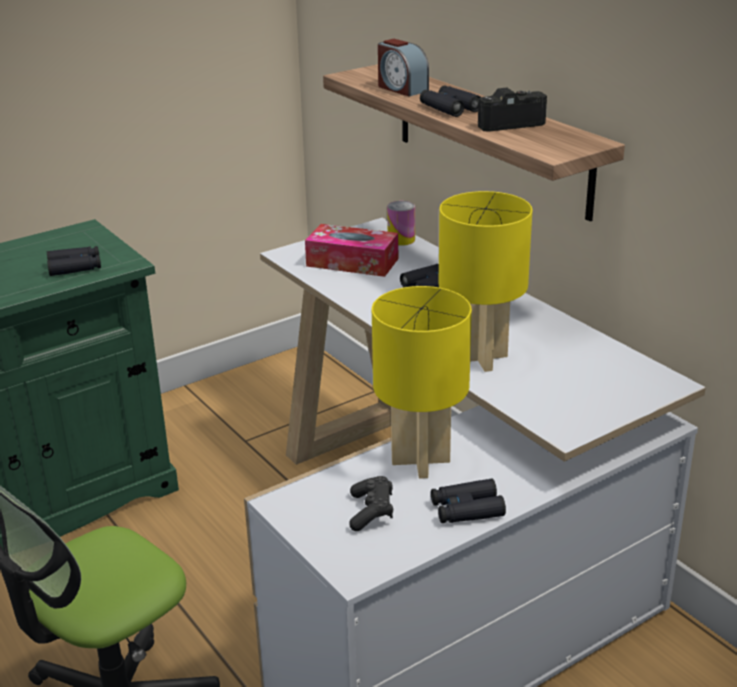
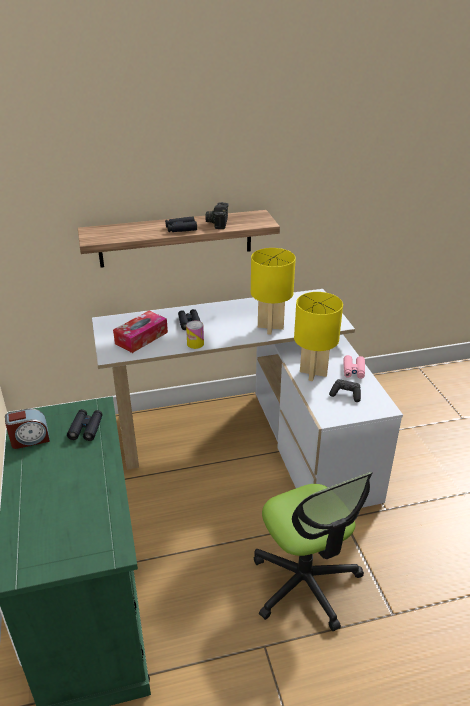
camera: 70 degrees left, 5 degrees up
(401, 88) = (134, 232): alarm clock -> alarm clock (30, 439)
(401, 240) = (128, 318): can -> can (195, 344)
(466, 509) = (353, 370): black binoculars -> pink binoculars

